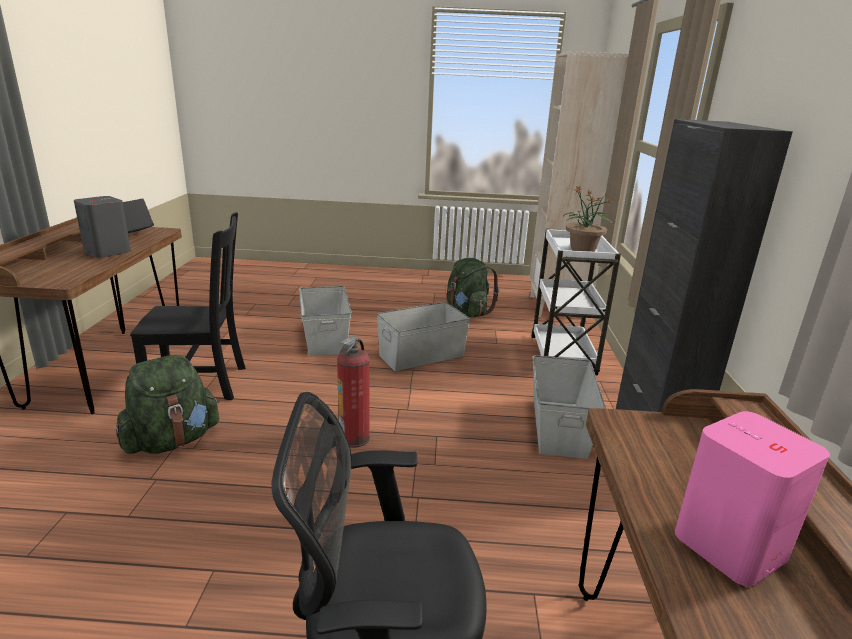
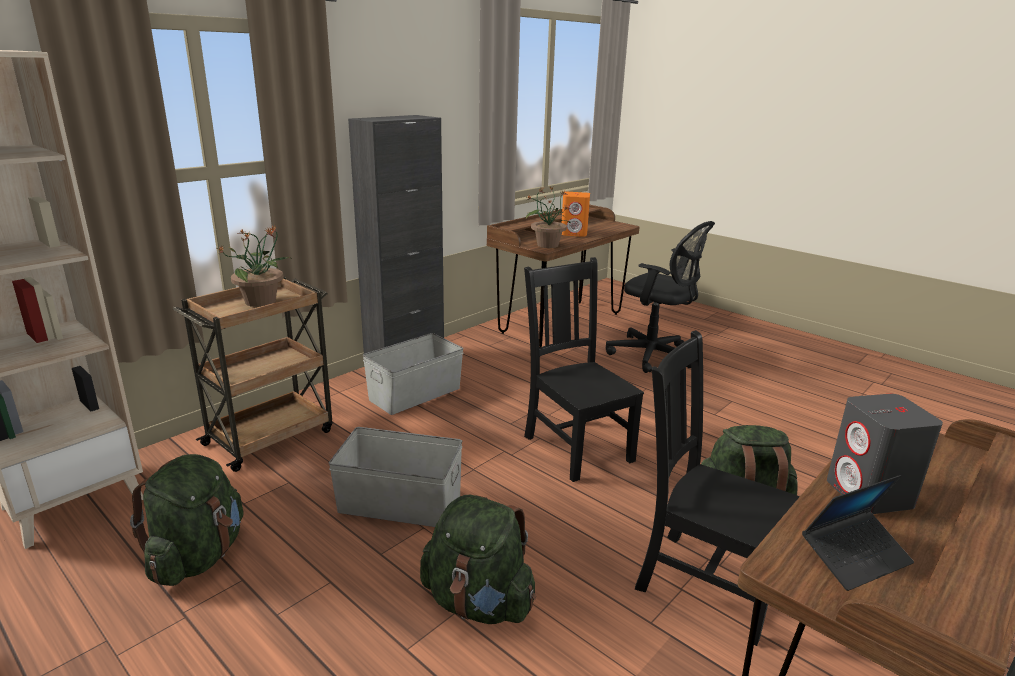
camera: 140 degrees left, 0 degrees up
(324, 338) = (478, 602): grey storage box -> green backpack
(354, 438) = (576, 446): fire extinguisher -> black chair
(563, 356) = (271, 436): white cart -> brown cart
(643, 440) = (547, 245): none -> potted plant
(729, 546) = (574, 233): pink speaker -> orange speaker

